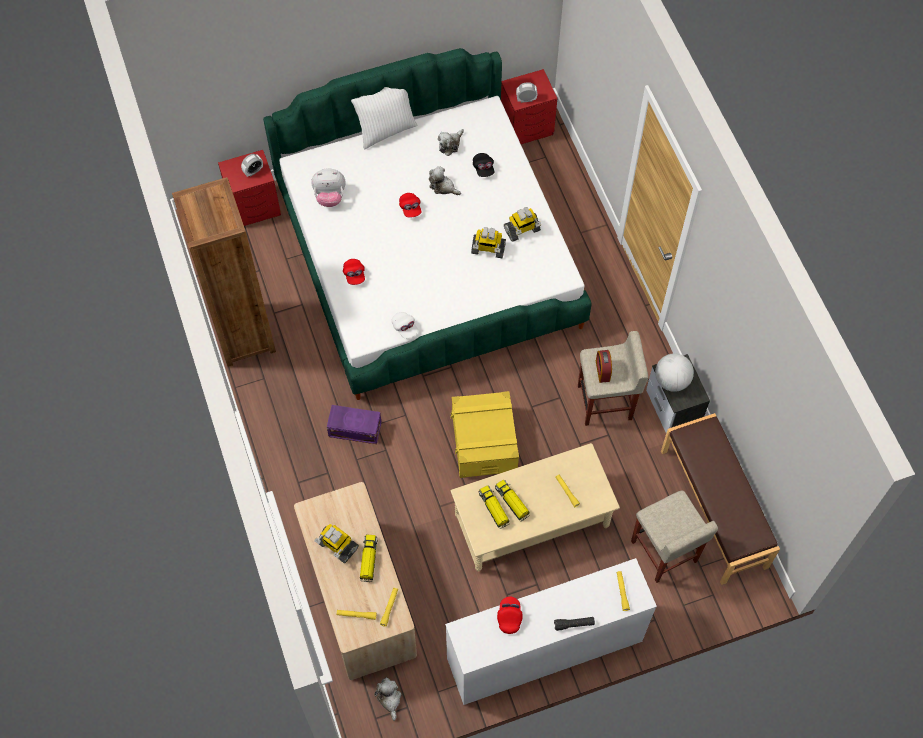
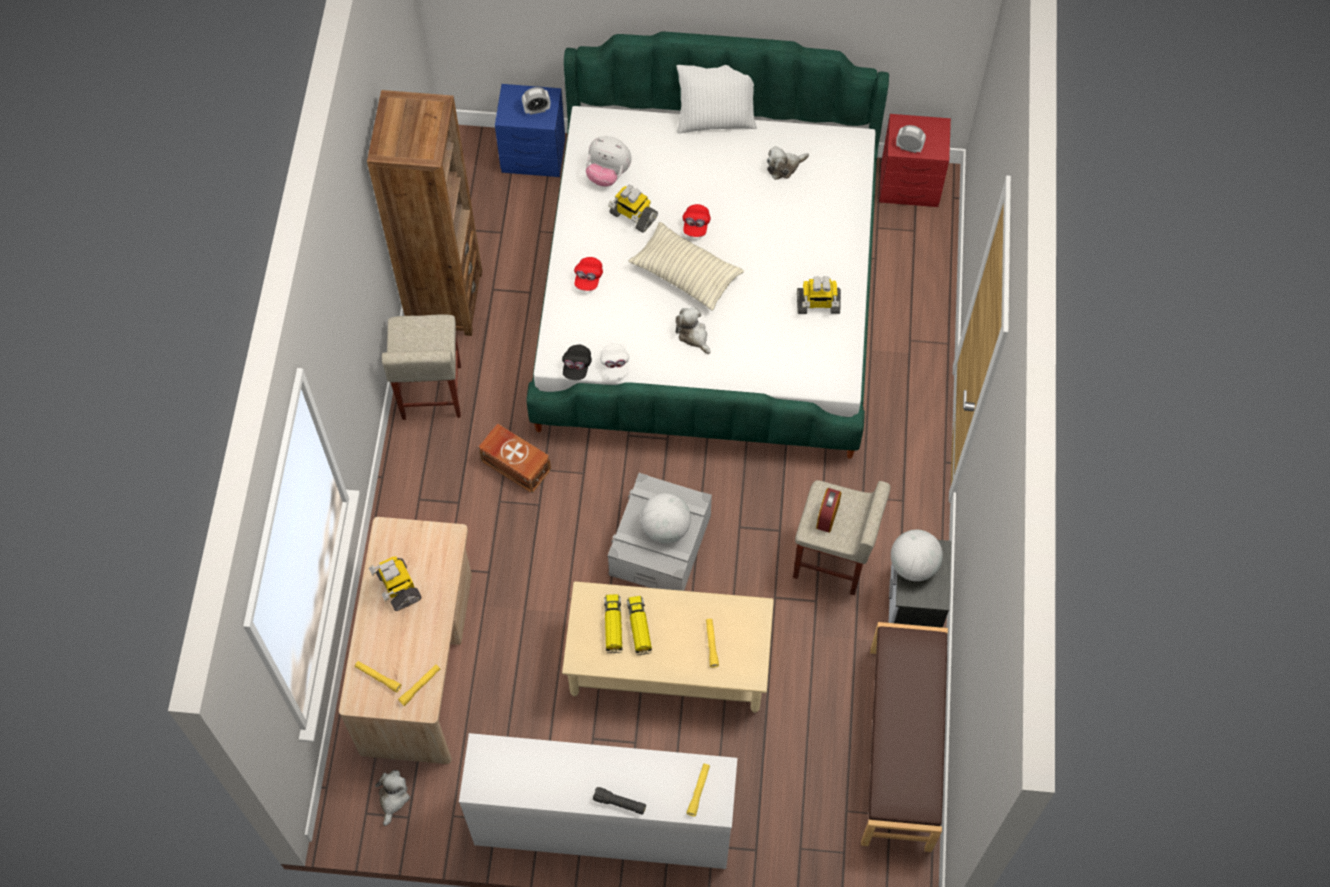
camera: 25 degrees right, 0 degrees up
(255, 207) = (534, 157): red nightstand -> blue nightstand
(354, 428) = (515, 464): purple storage box -> brown storage box
(368, 560) = (425, 619): toy truck -> none
(420, 245) = (685, 274): none -> pillow
(443, 187) = (749, 214): plush toy -> plush toy (693, 335)
(483, 168) = (809, 211): black cap -> black cap (577, 366)
(484, 442) = (660, 545): yellow storage box -> grey storage box
(488, 249) = (764, 311): toy robot -> toy robot (632, 216)
(490, 427) = (665, 528): none -> globe
(509, 617) = (547, 759): red cap -> none
(664, 552) = (810, 774): beige stool -> beige stool (431, 393)

